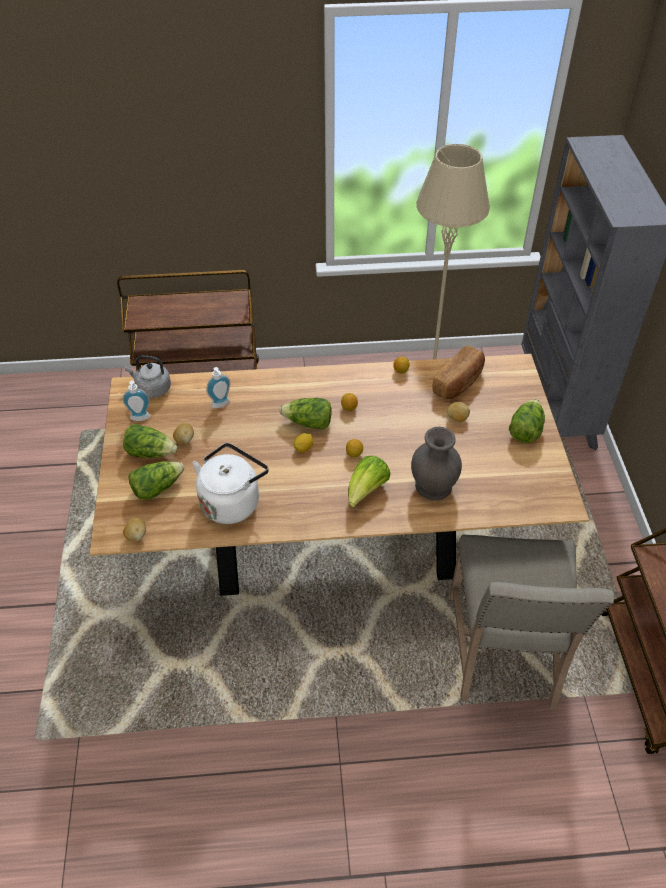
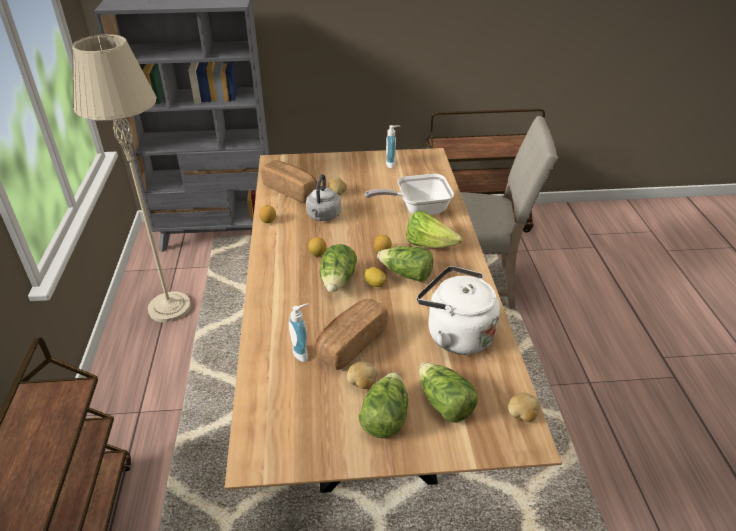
camera: 90 degrees left, 10 degrees down
(140, 419) = (321, 436): soap dispenser -> soap dispenser (392, 164)
(152, 389) = (260, 429): grey kettle -> grey kettle (323, 216)
(228, 433) = (351, 343): none -> bread
(433, 484) = (417, 209): grey vase -> frying pan
(525, 430) = (353, 164): lettuce -> lettuce (406, 274)

